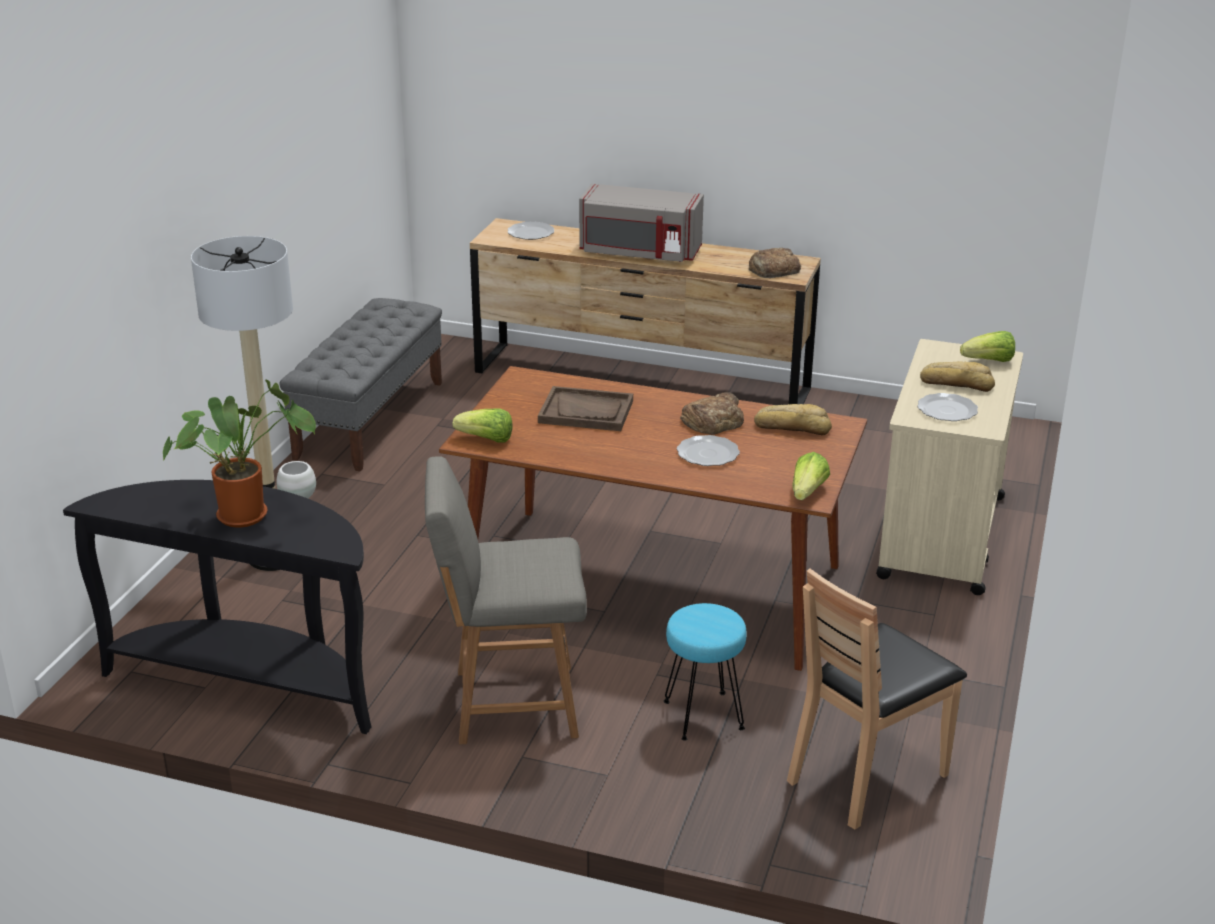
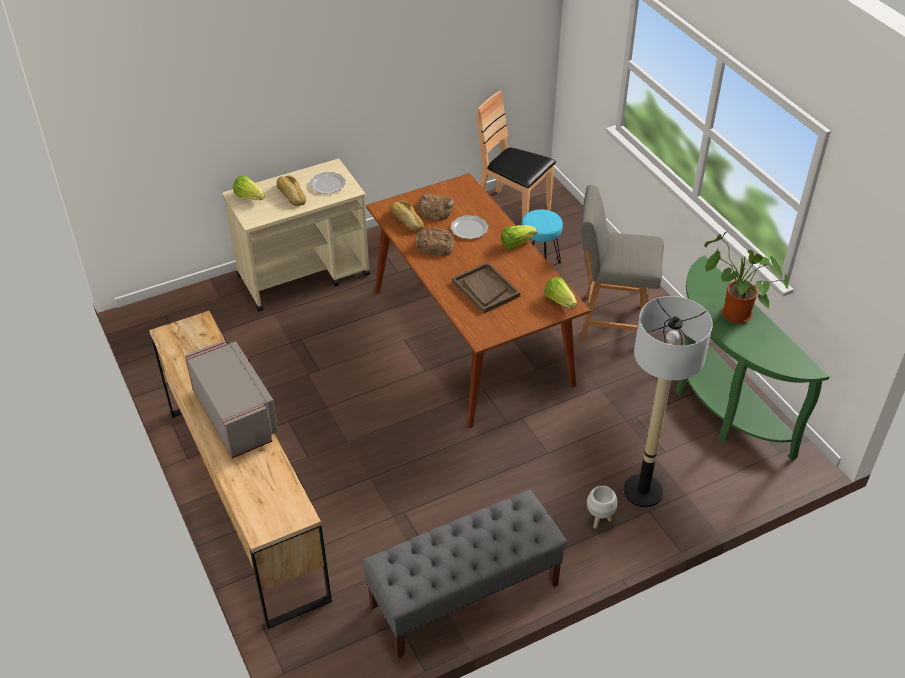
camera: 135 degrees left, 15 degrees up
(251, 681) = (720, 406): black console table -> green console table
(510, 704) = (611, 319): grey chair -> grey chair turned 150 degrees clockwise
(530, 233) = (262, 501): plate -> none
(773, 270) = (197, 336): bread -> bread (435, 210)
(807, 492) = (461, 186): lettuce -> lettuce (516, 243)
(867, 776) = (512, 211): brown chair -> brown chair turned 150 degrees counterclockwise

